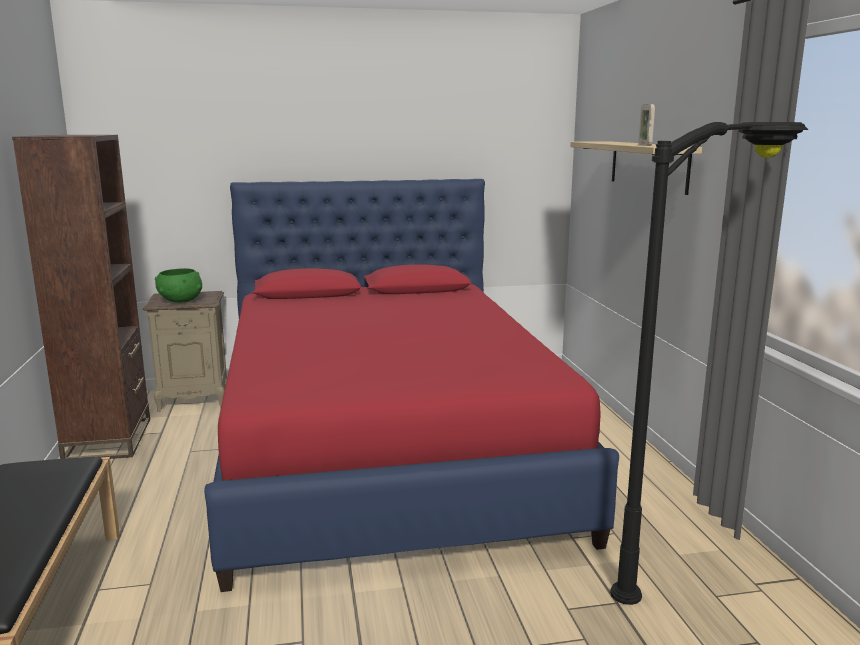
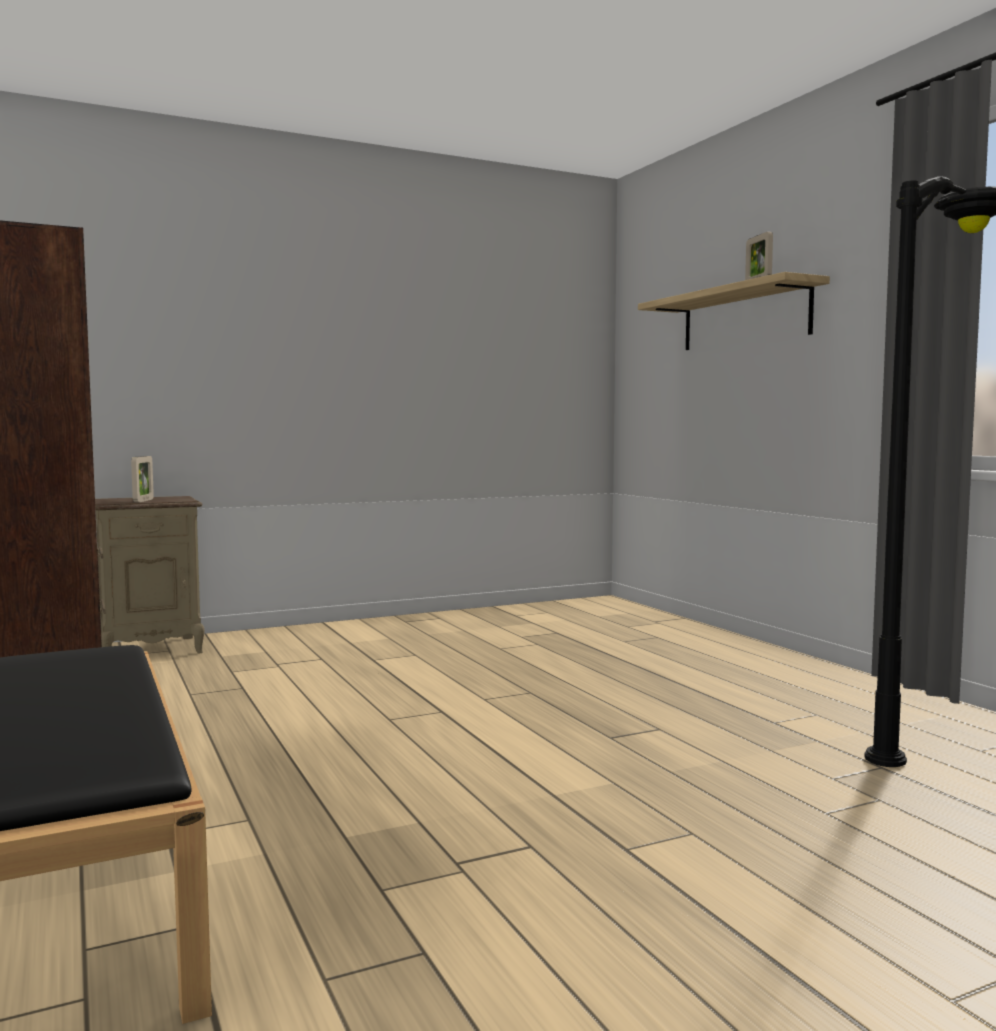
camera: 15 degrees left, 10 degrees down
(180, 301) = (143, 501): green bowl -> picture frame
(386, 449) = (467, 672): red bed -> none

